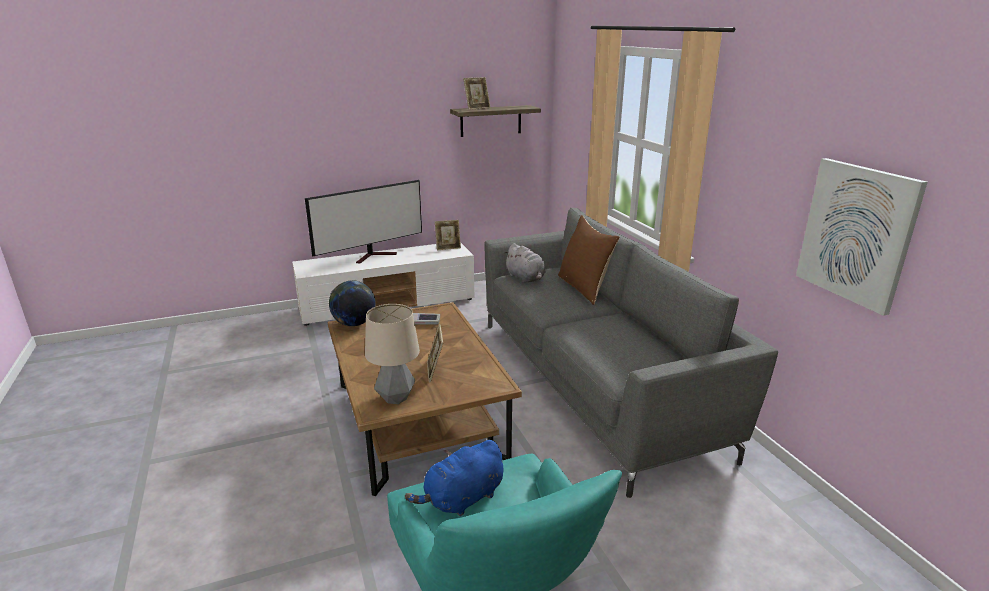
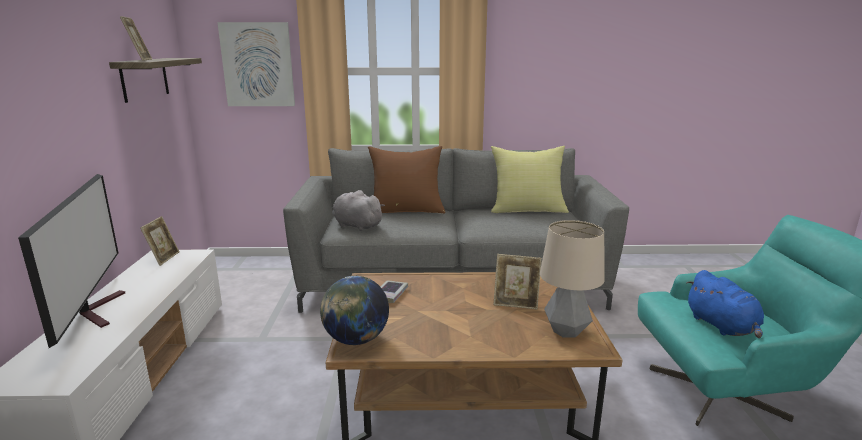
camera: 70 degrees left, 5 degrees down
(526, 278) = (356, 225): grey plush toy -> grey plush toy turned 135 degrees counterclockwise
(657, 344) = (527, 210): none -> yellow pillow
(856, 233) = (609, 86): picture -> picture (258, 65)

